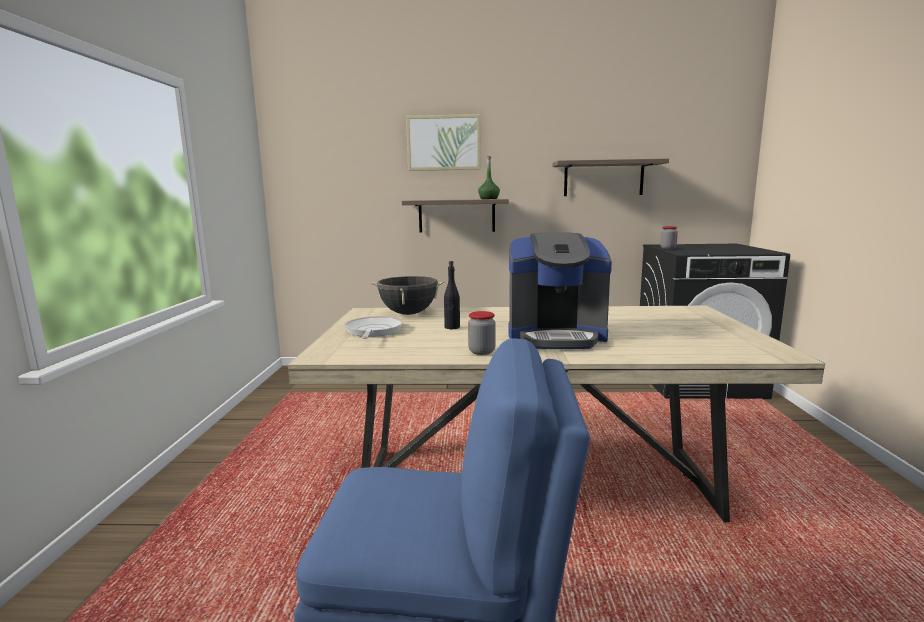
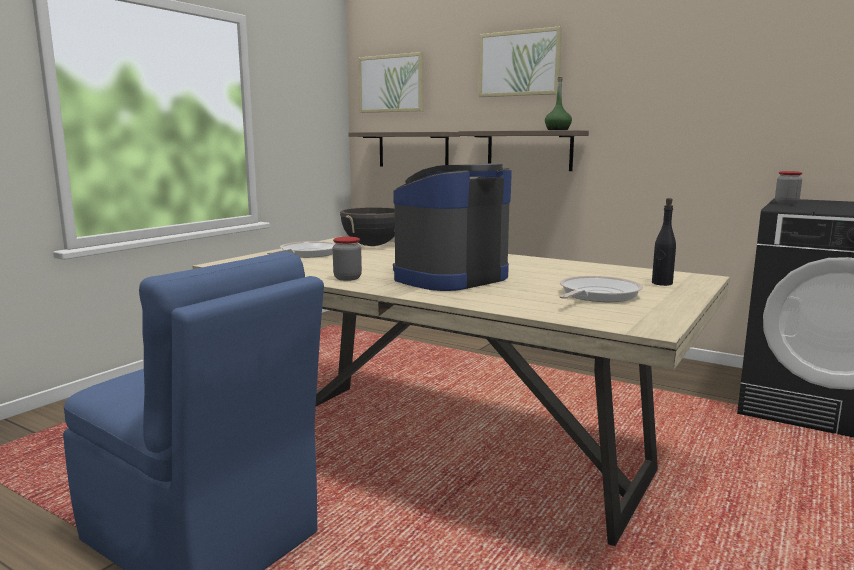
camera: 30 degrees right, 0 degrees up
(313, 156) = (391, 83): none -> picture
(452, 327) = (377, 259): black bottle -> black bottle (661, 283)
(556, 336) = (449, 278): coffee machine -> coffee machine turned 105 degrees clockwise
(603, 178) = (720, 103): shelf -> shelf (413, 149)
(685, 334) = (596, 295): none -> frying pan

